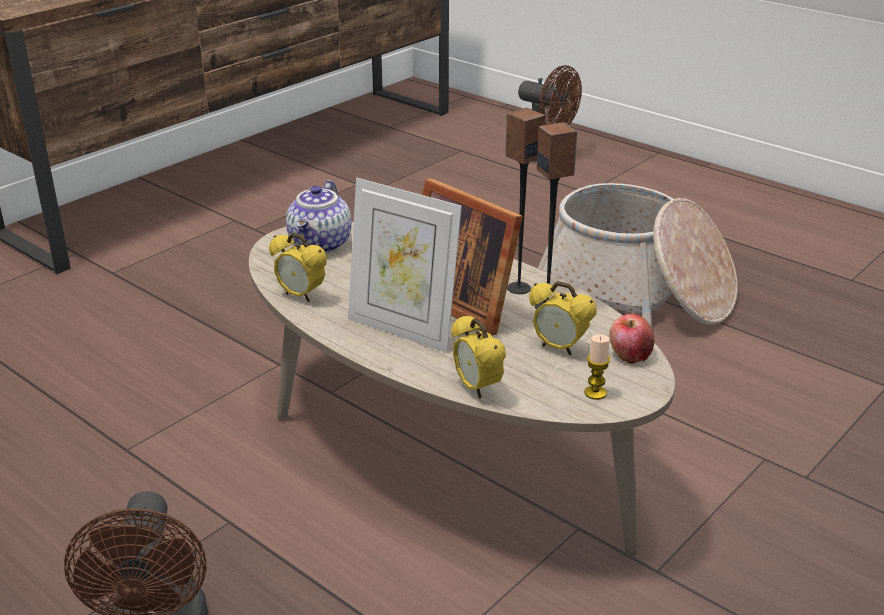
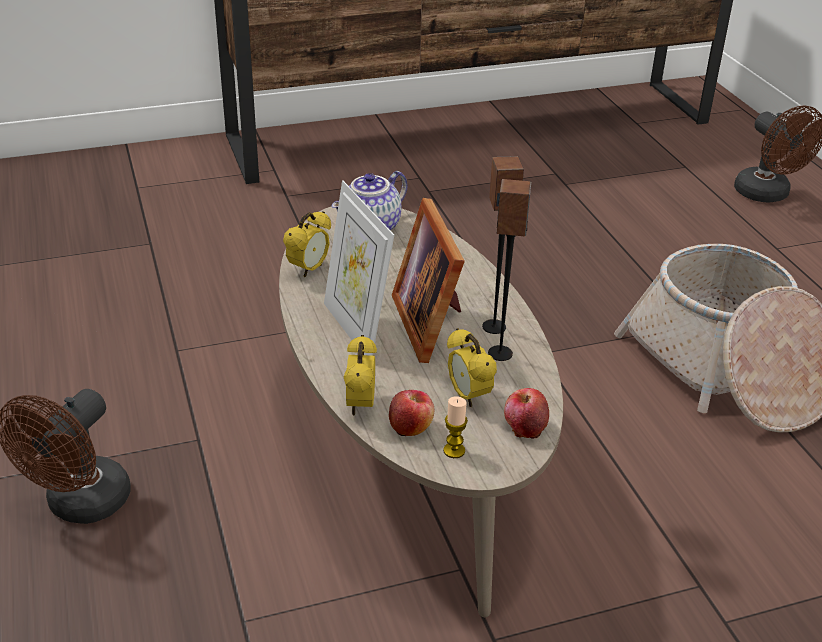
camera: 30 degrees right, 5 degrees up
(301, 296) = (309, 270): alarm clock -> alarm clock turned 120 degrees counterclockwise
(539, 389) = (411, 427): none -> apple

